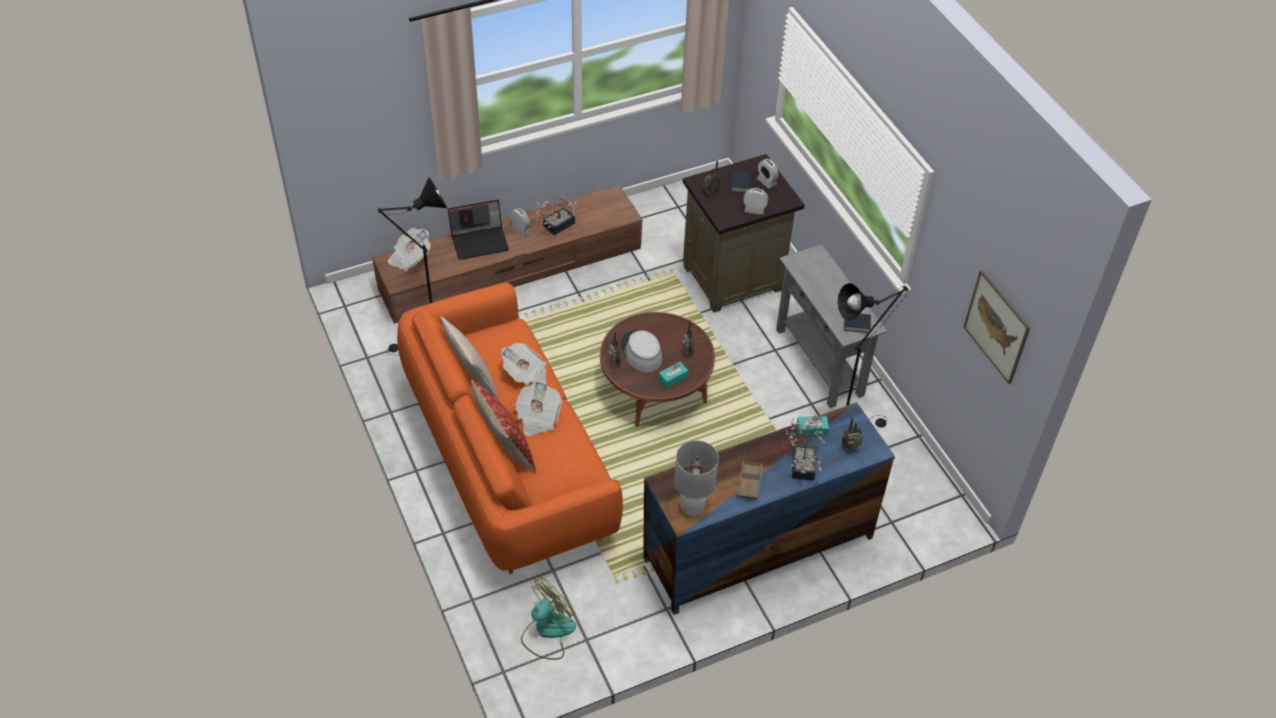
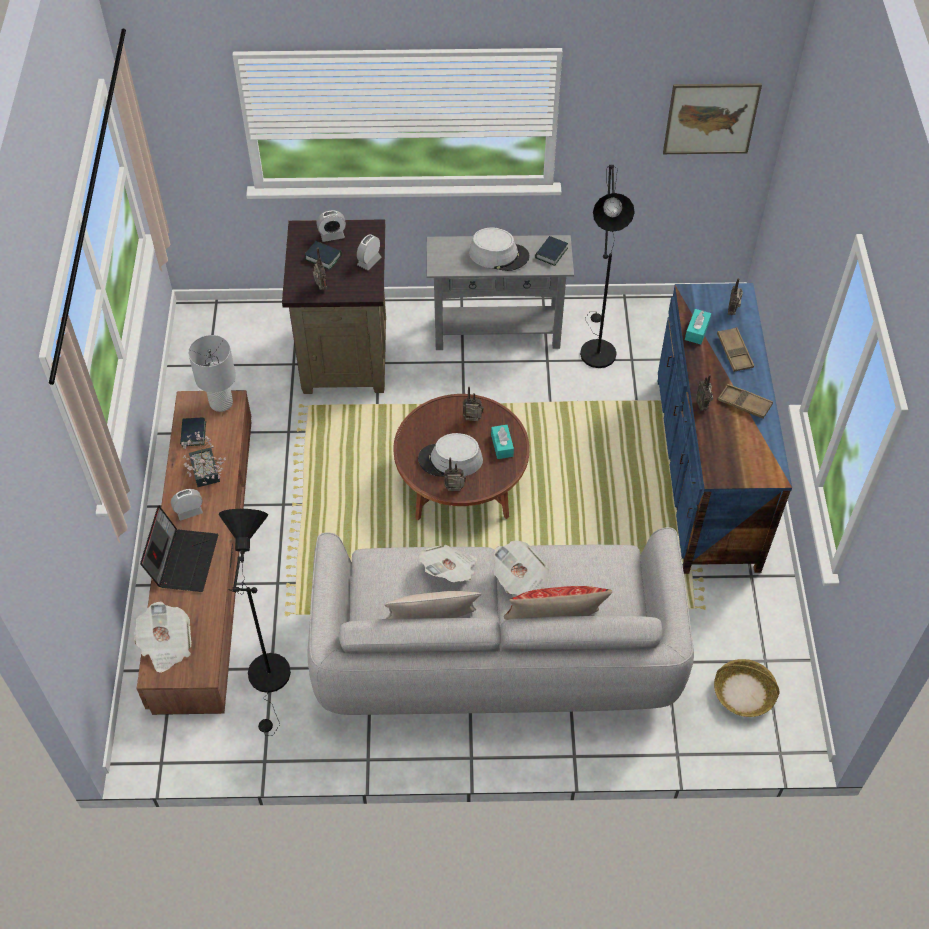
camera: 65 degrees left, 5 degrees up
(508, 459) = (496, 656): orange sofa -> grey sofa
(547, 631) = (743, 693): fan -> basket
(587, 207) = (193, 434): none -> book
(692, 508) = (760, 462): grey table lamp -> grey table lamp (221, 405)
(731, 454) = (702, 405): none -> radio
(803, 462) = (734, 352): potted plant -> brown tray
(831, 292) = (499, 255): none -> grey hat

